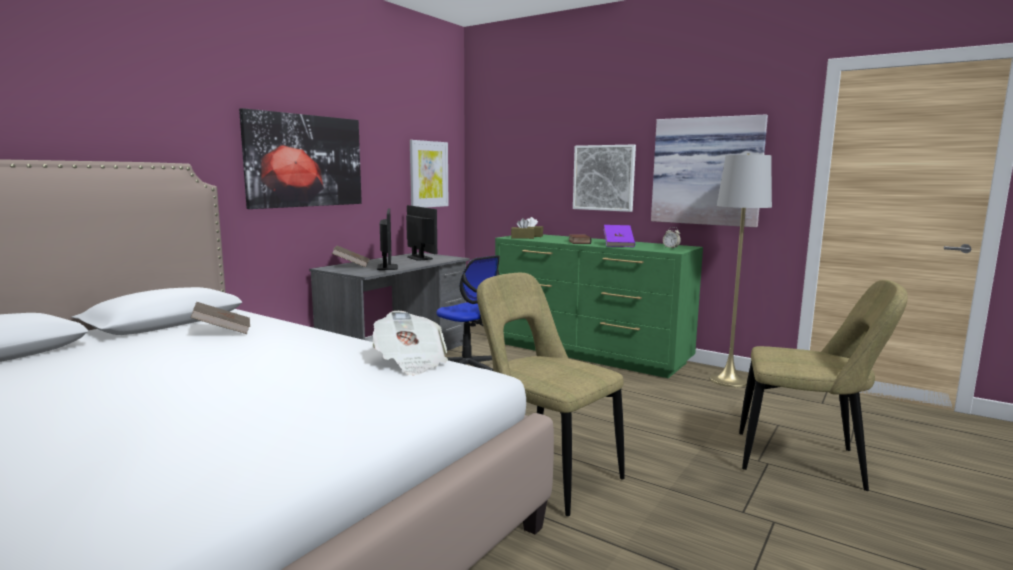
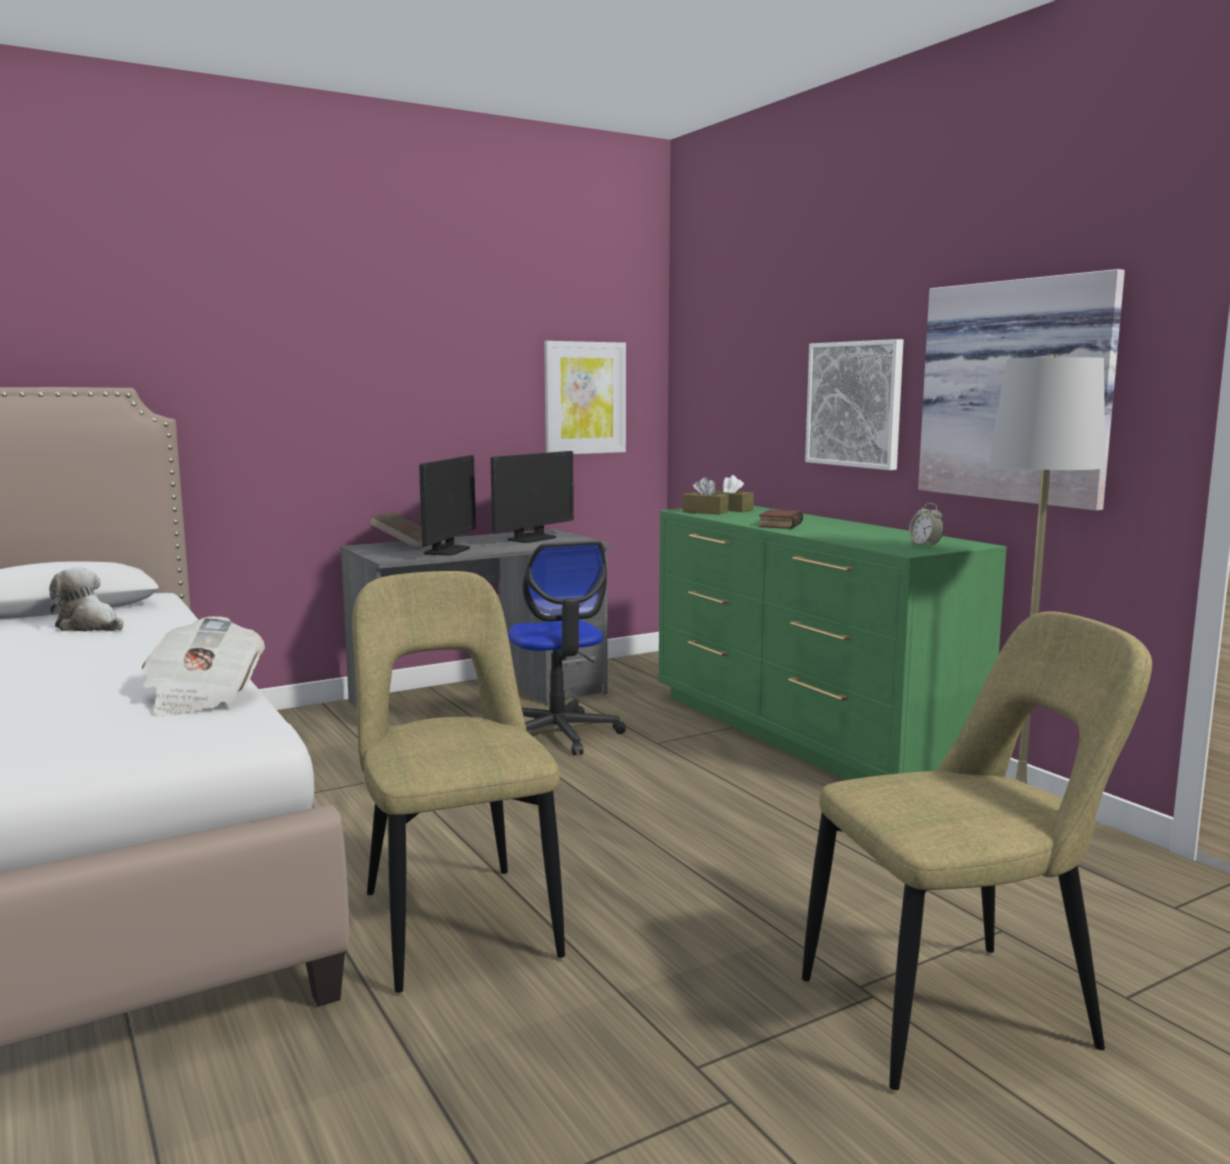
camera: 25 degrees right, 0 degrees up
(222, 331) = (89, 626): brown book -> plush toy
(305, 161) = (338, 380): picture -> none
(419, 258) = (532, 539): monitor -> monitor turned 45 degrees clockwise
(618, 245) = (837, 534): purple book -> none
(805, 461) = (959, 1012): beige chair -> beige chair turned 60 degrees counterclockwise

